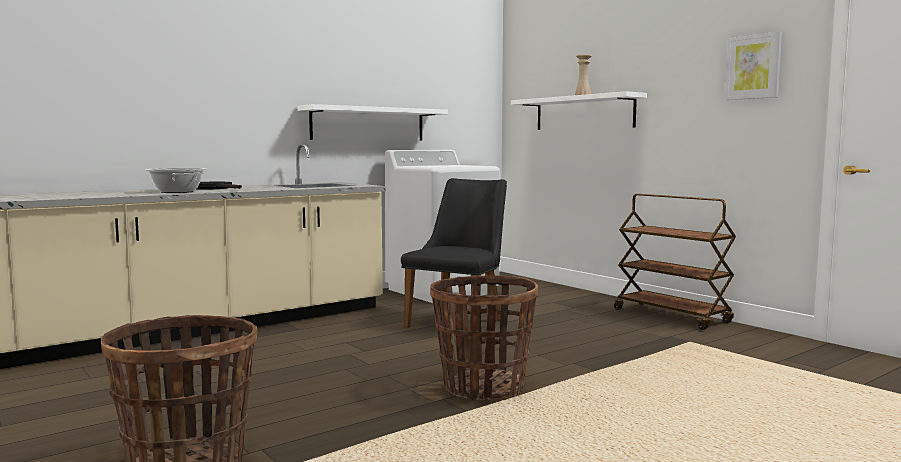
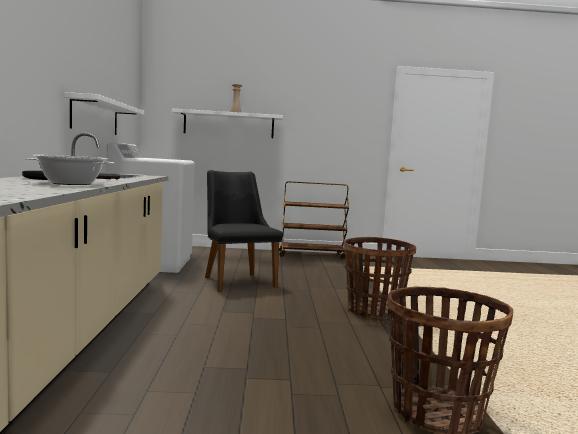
camera: 55 degrees left, 0 degrees up
(753, 67) = (353, 111): picture -> none

